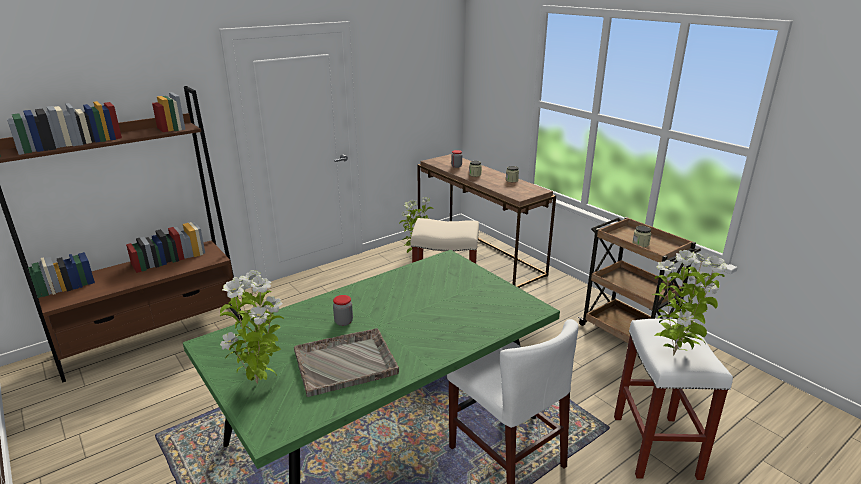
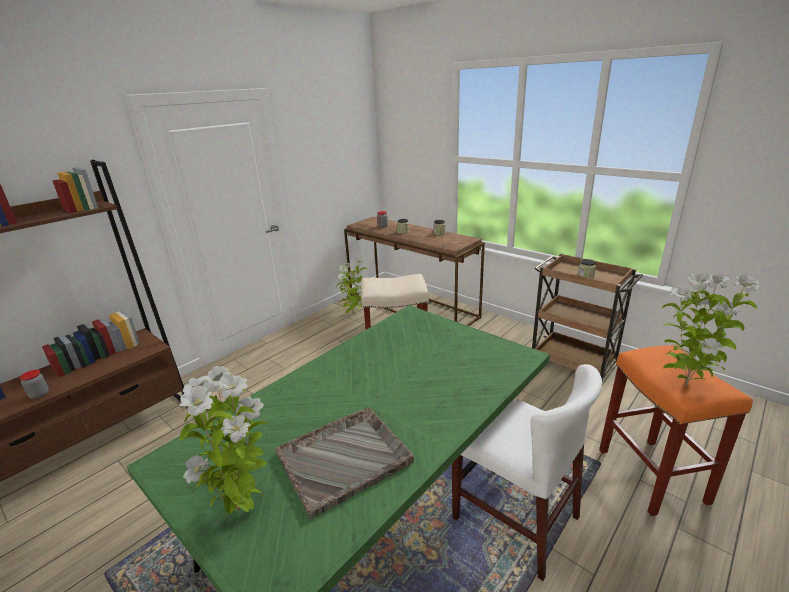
camera: 10 degrees left, 0 degrees up
(343, 322) = (324, 404): jar -> jar (39, 394)
(656, 447) = (653, 476): white stool -> orange stool

